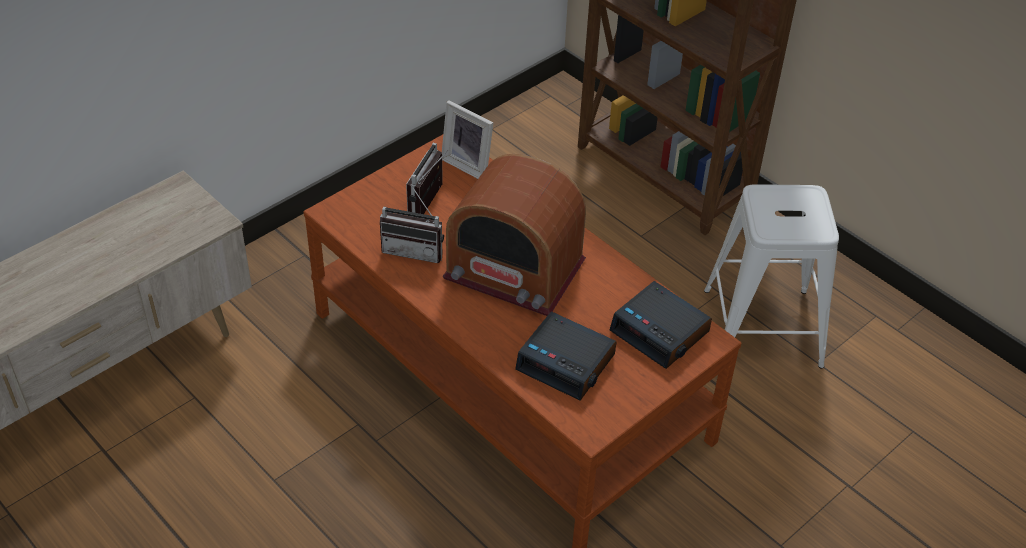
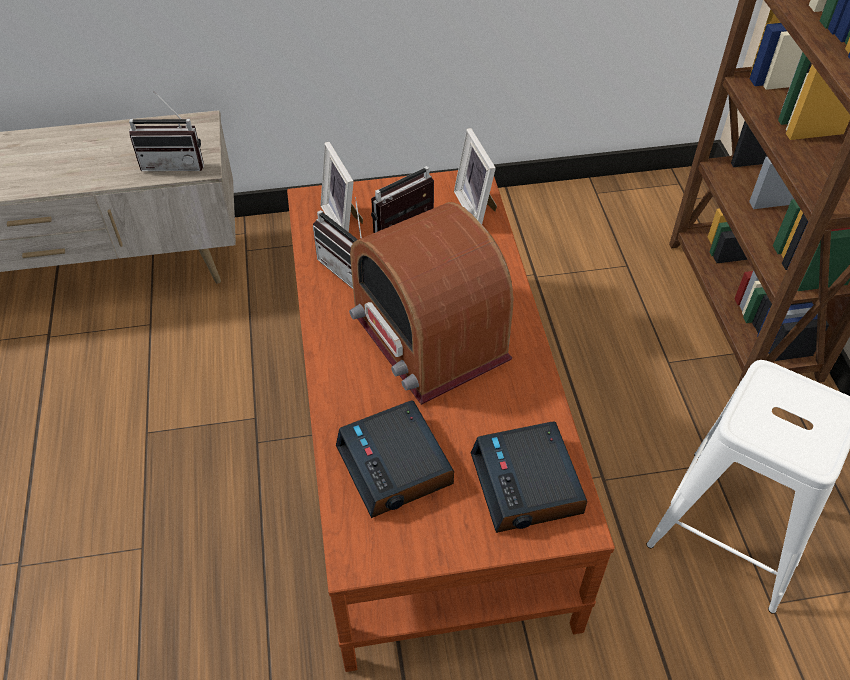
camera: 35 degrees right, 5 degrees up
(188, 228) = (174, 163): none -> radio
(376, 216) = (345, 221): none -> picture frame

